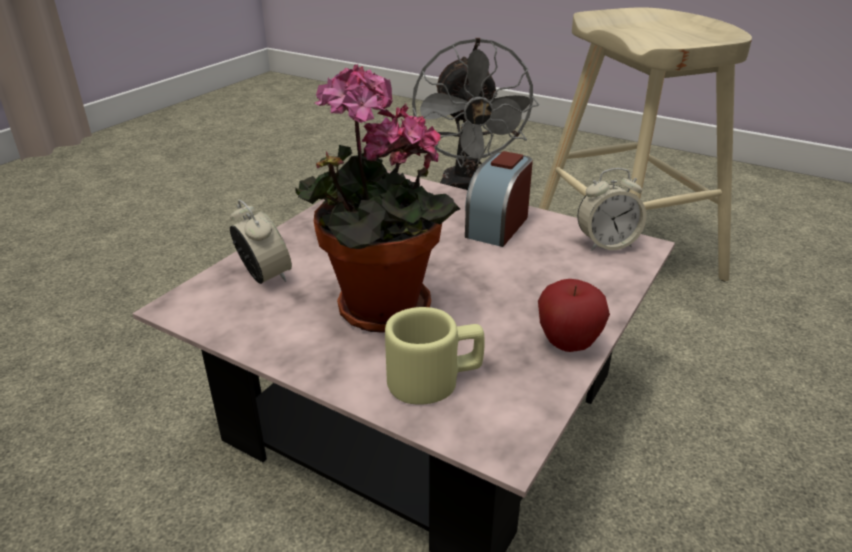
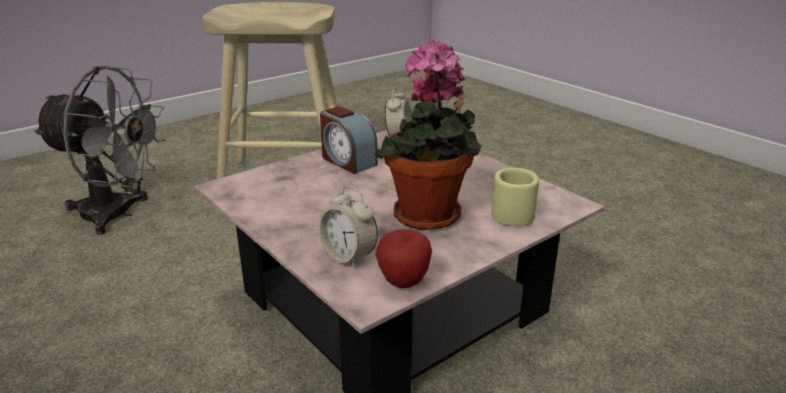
camera: 70 degrees left, 5 degrees down
(264, 276) = (348, 256): alarm clock -> alarm clock turned 120 degrees counterclockwise
(567, 344) = (494, 171): apple -> apple (403, 282)

